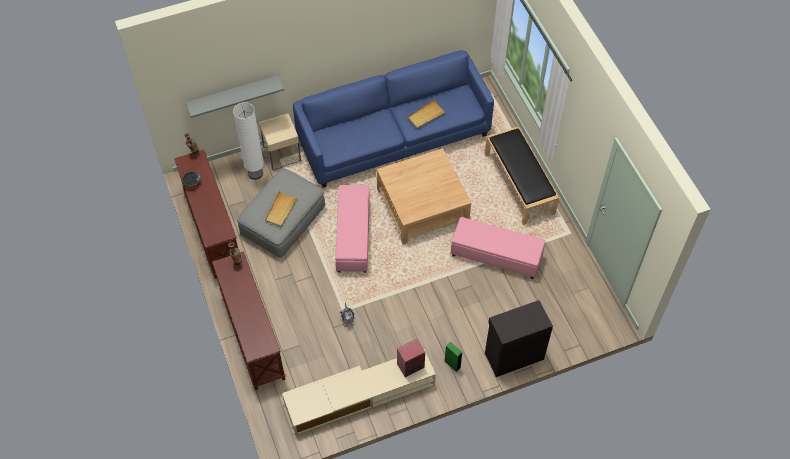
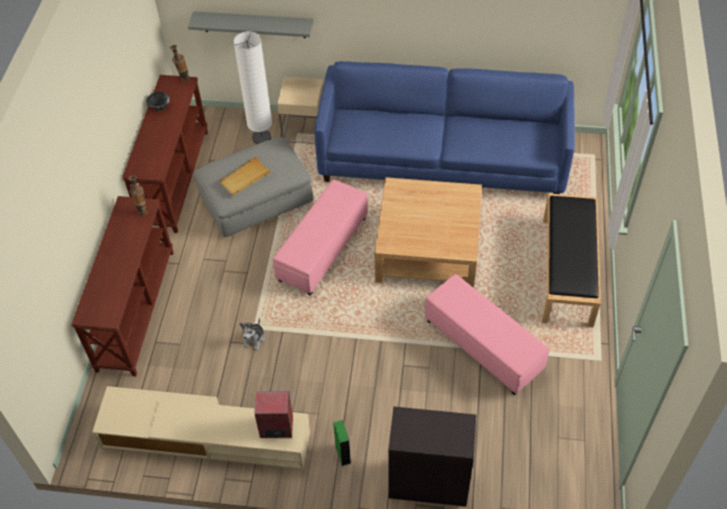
camera: 30 degrees right, 5 degrees down
(426, 115) = (482, 139): beige tray -> none

